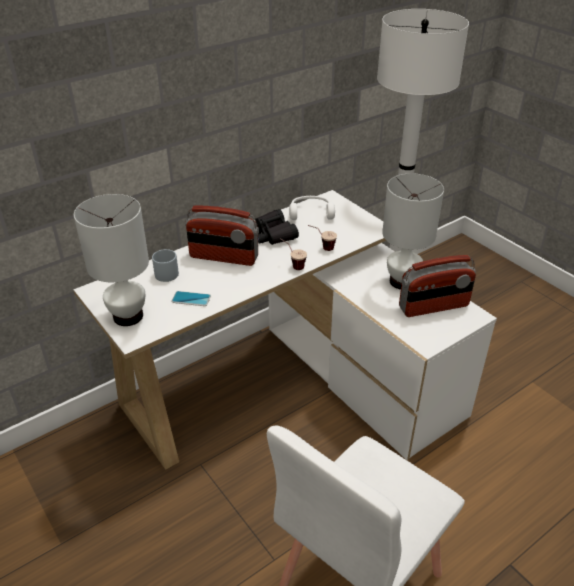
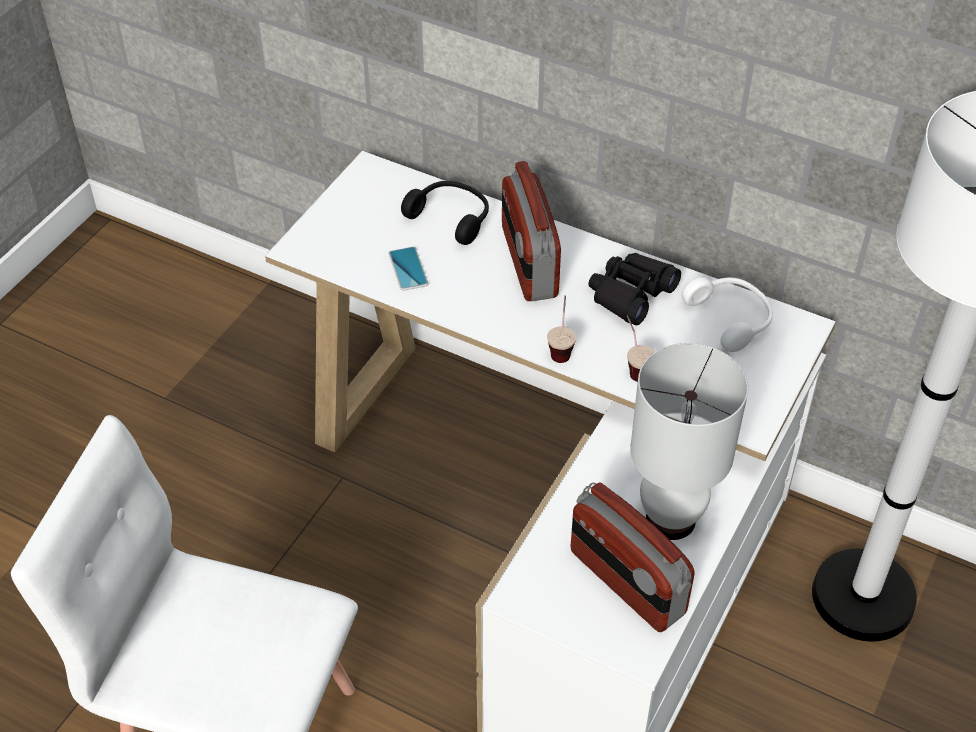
camera: 65 degrees right, 10 degrees up
(129, 316) = (337, 226): white table lamp -> none
(165, 272) = (451, 217): grey mug -> black headphones

